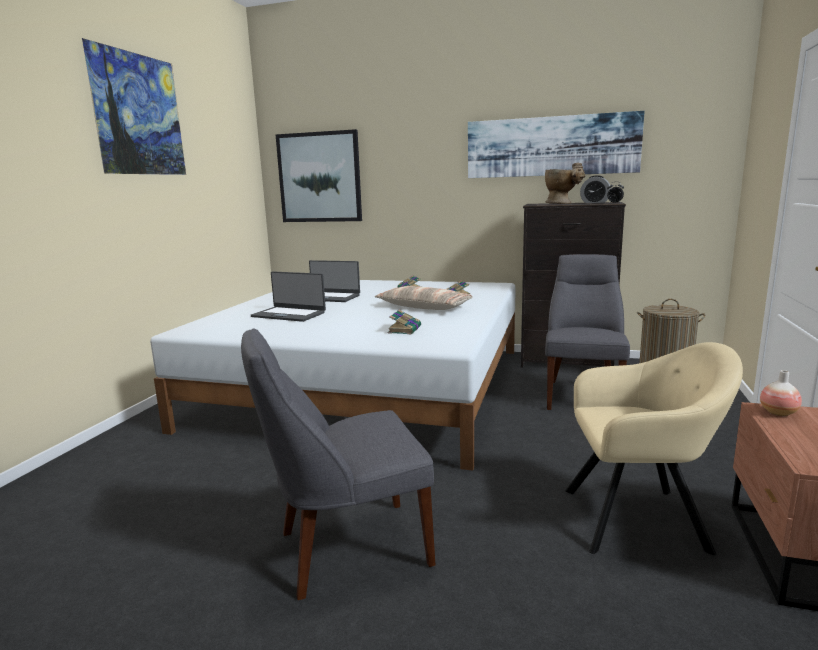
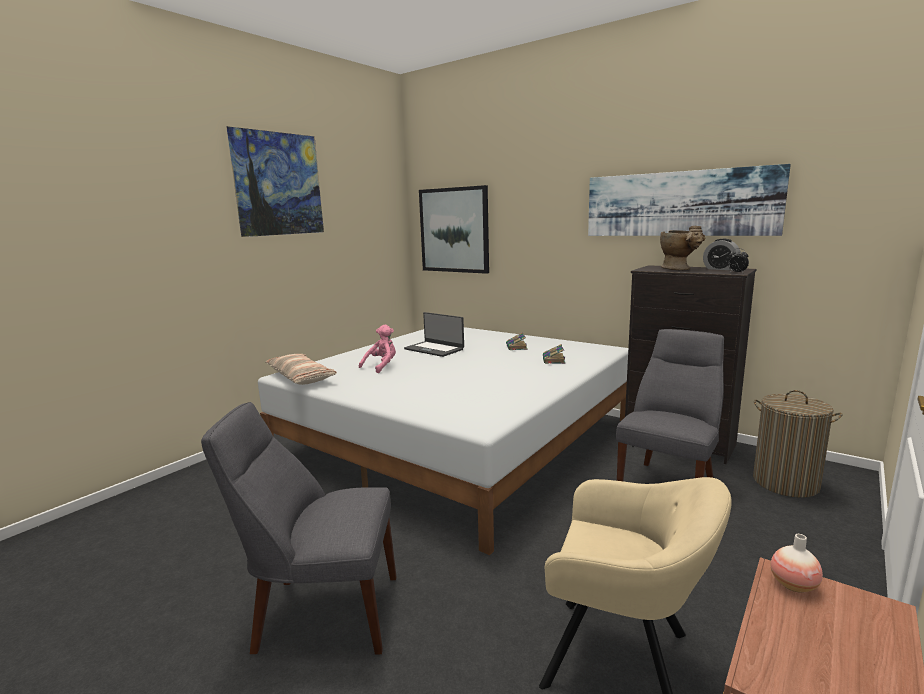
camera: 20 degrees right, 0 degrees up
(289, 314) = (381, 366): laptop -> pink plush toy
(405, 329) = (459, 398): book -> none
(424, 307) = (506, 371): pillow -> pillow (301, 377)

